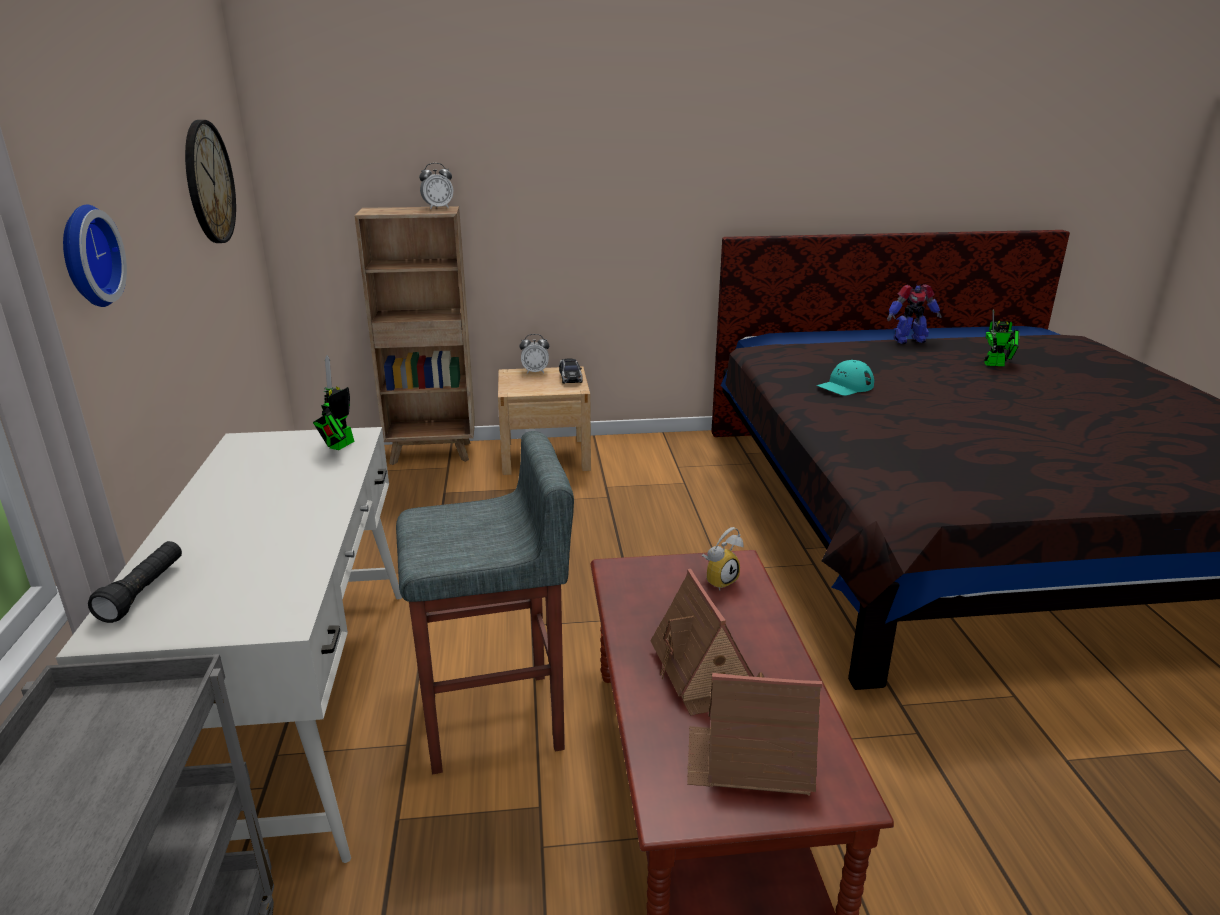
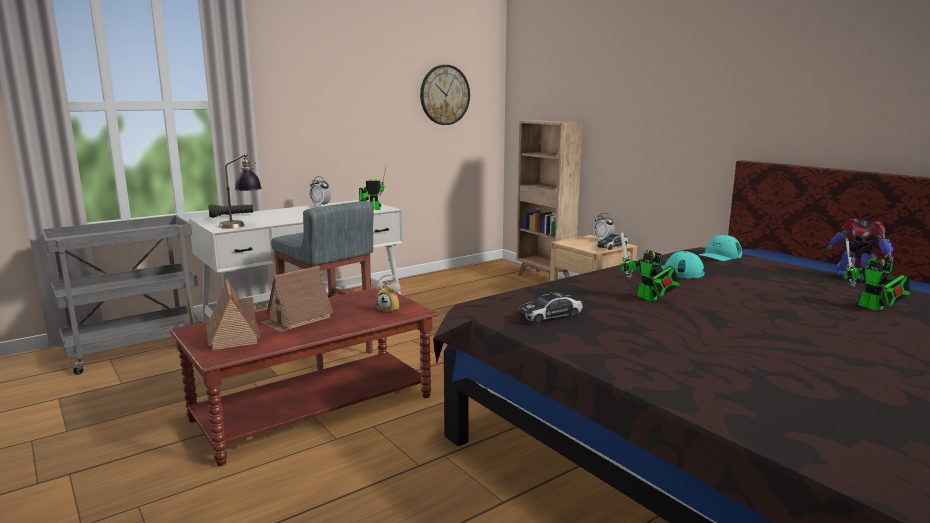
camera: 60 degrees right, 10 degrees down
(85, 256) = (312, 104): wall clock -> none
(287, 594) = (241, 226): none -> table lamp
(438, 208) = (567, 121): alarm clock -> alarm clock (320, 206)
(798, 353) = (719, 255): none -> turquoise cap
(933, 423) = (649, 298): none -> toy robot
(973, 481) = (550, 316): none -> toy car

